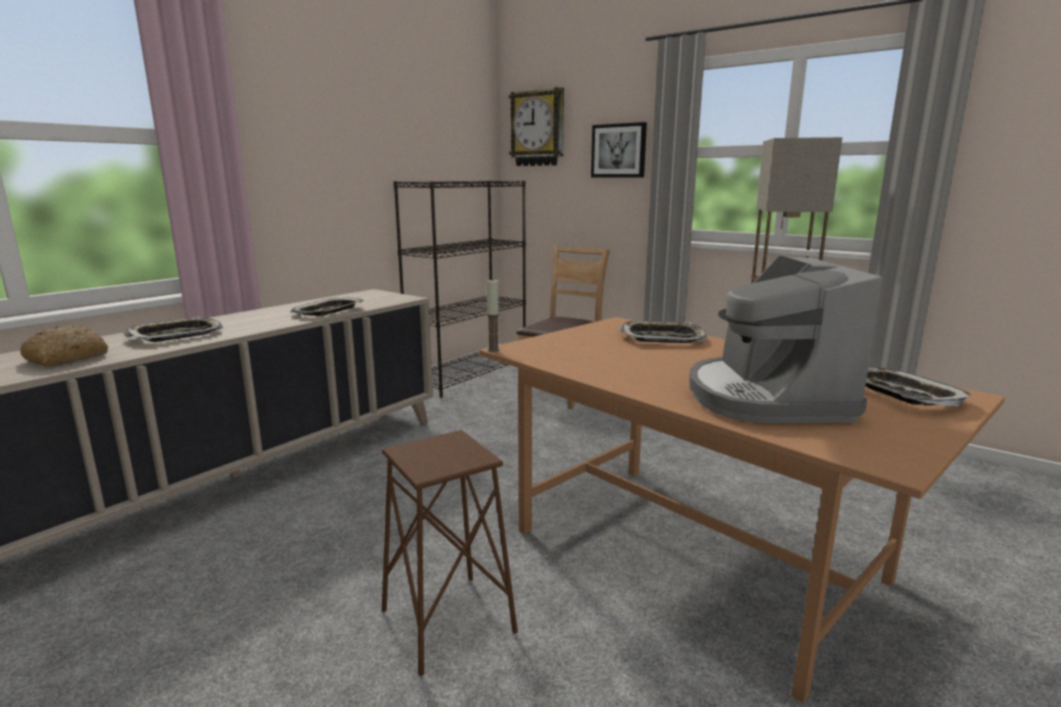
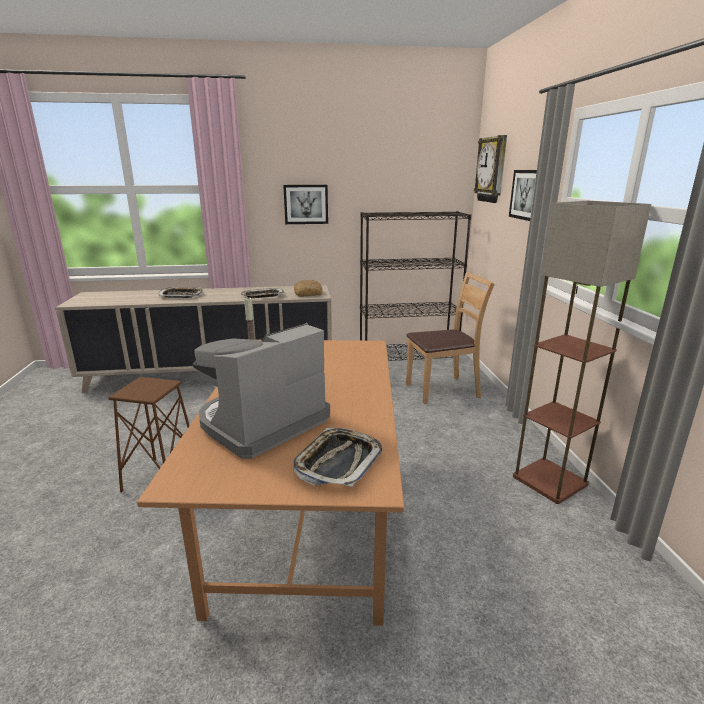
camera: 45 degrees right, 5 degrees up
(67, 358) = (129, 298): bread -> bread (308, 294)
(321, 169) = (306, 204): none -> picture
(662, 338) = (353, 365): tray -> none

